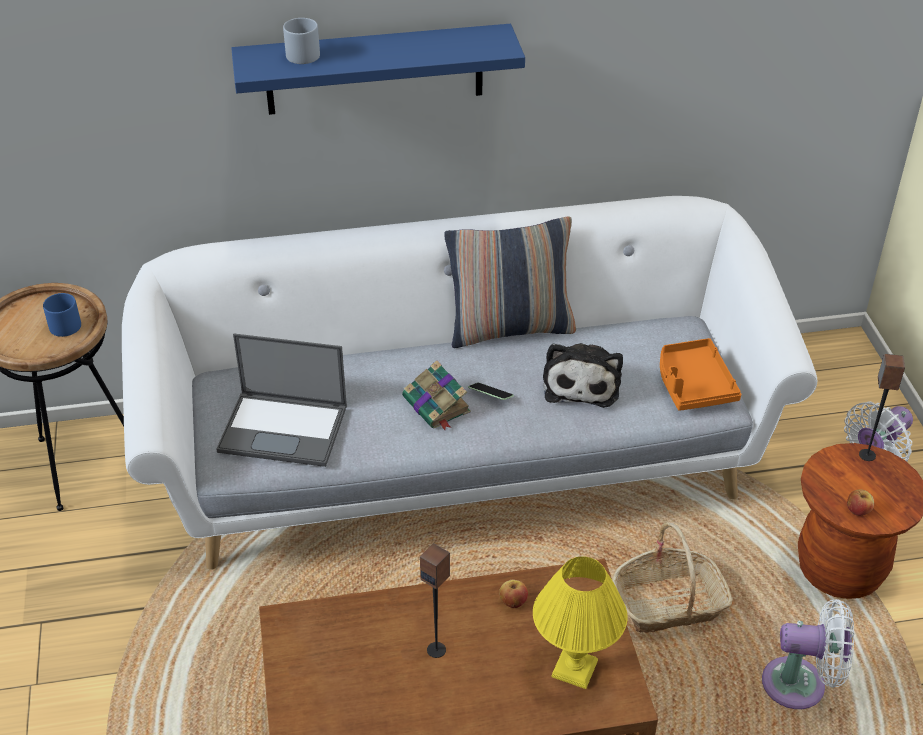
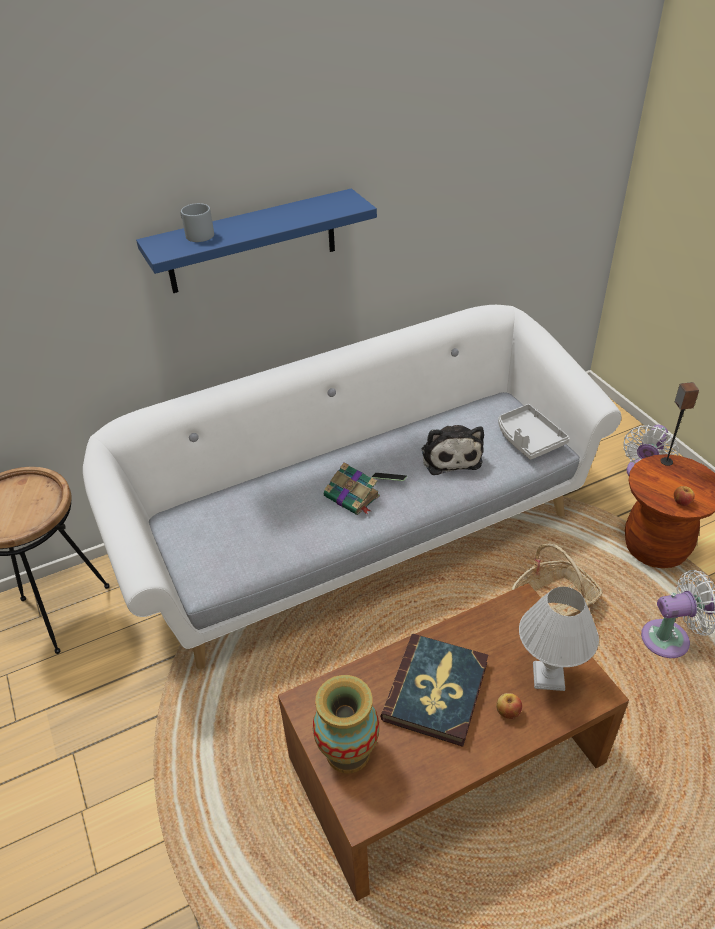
camera: 15 degrees left, 0 degrees up
(63, 323) = (33, 499): blue mug -> none
(285, 428) = (241, 542): laptop -> none
(309, 685) = (347, 752): none -> vase
(436, 649) = (436, 691): speaker -> book
(510, 328) = (380, 428): pillow -> none
(513, 602) = (477, 635): apple -> apple (508, 712)
(573, 669) = (547, 677): yellow table lamp -> white table lamp
(693, 384) = (528, 439): orange tray -> grey tray

